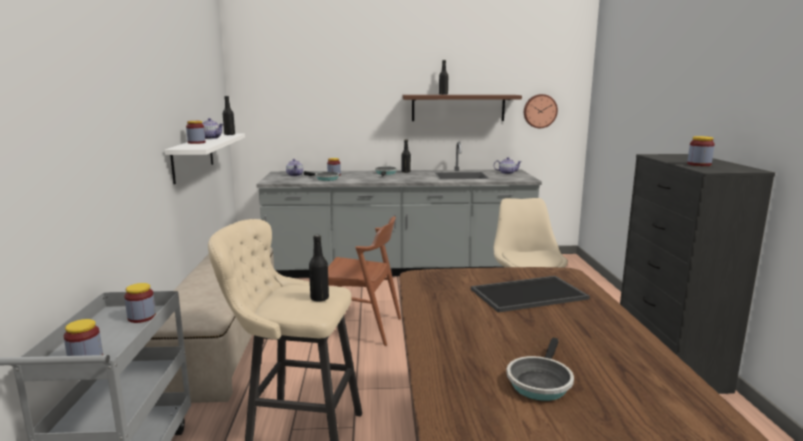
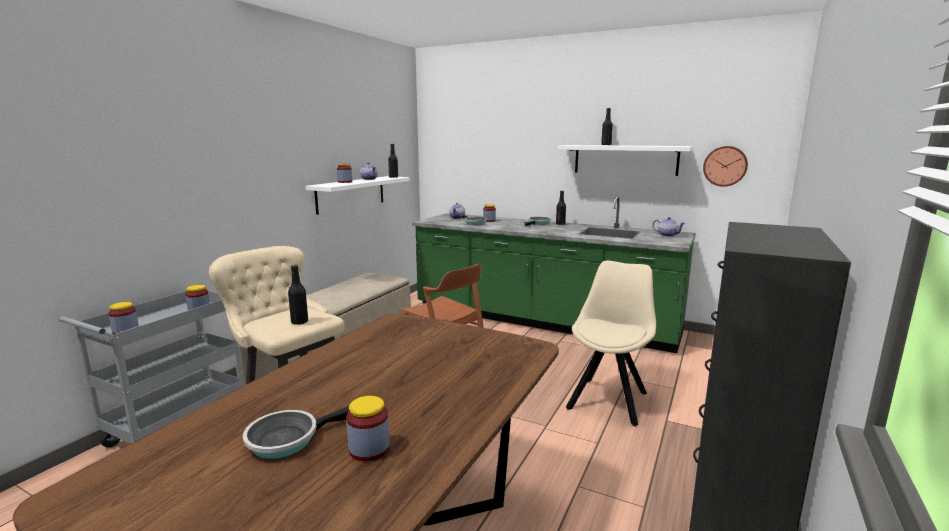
camera: 30 degrees right, 0 degrees up
(399, 268) = (542, 320): grey counter -> green counter
(458, 107) = (625, 159): brown shelf -> white shelf
(528, 295) = (452, 359): tray -> none
(699, 164) = (764, 240): jar -> jar (369, 449)

